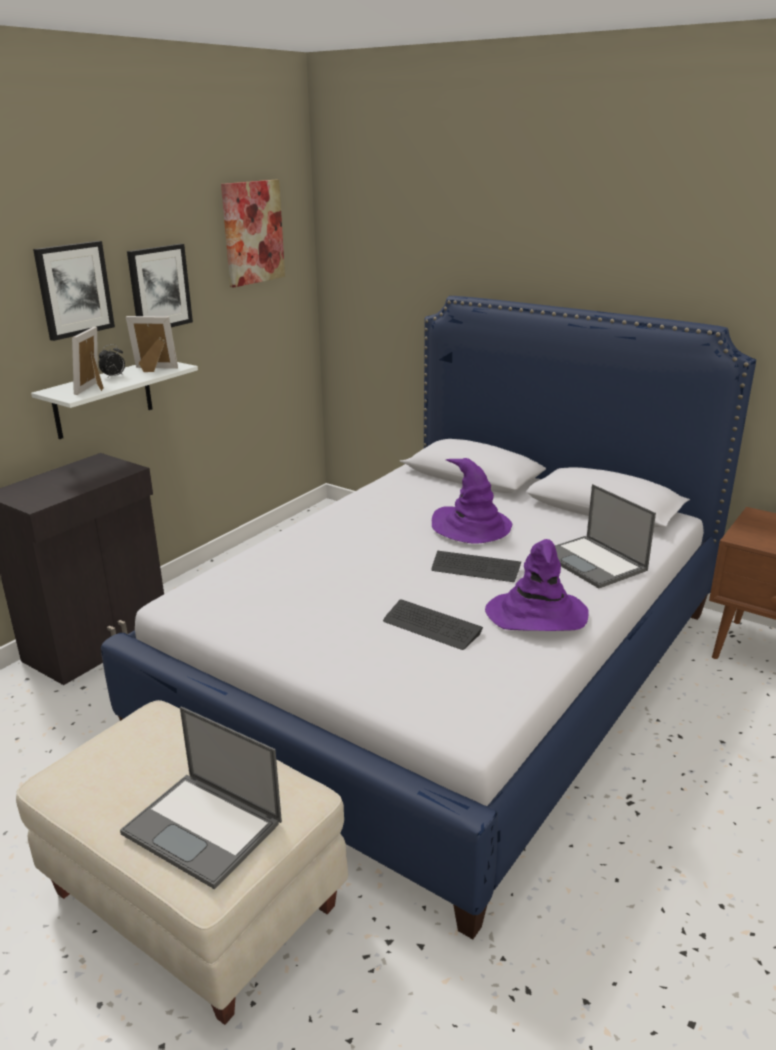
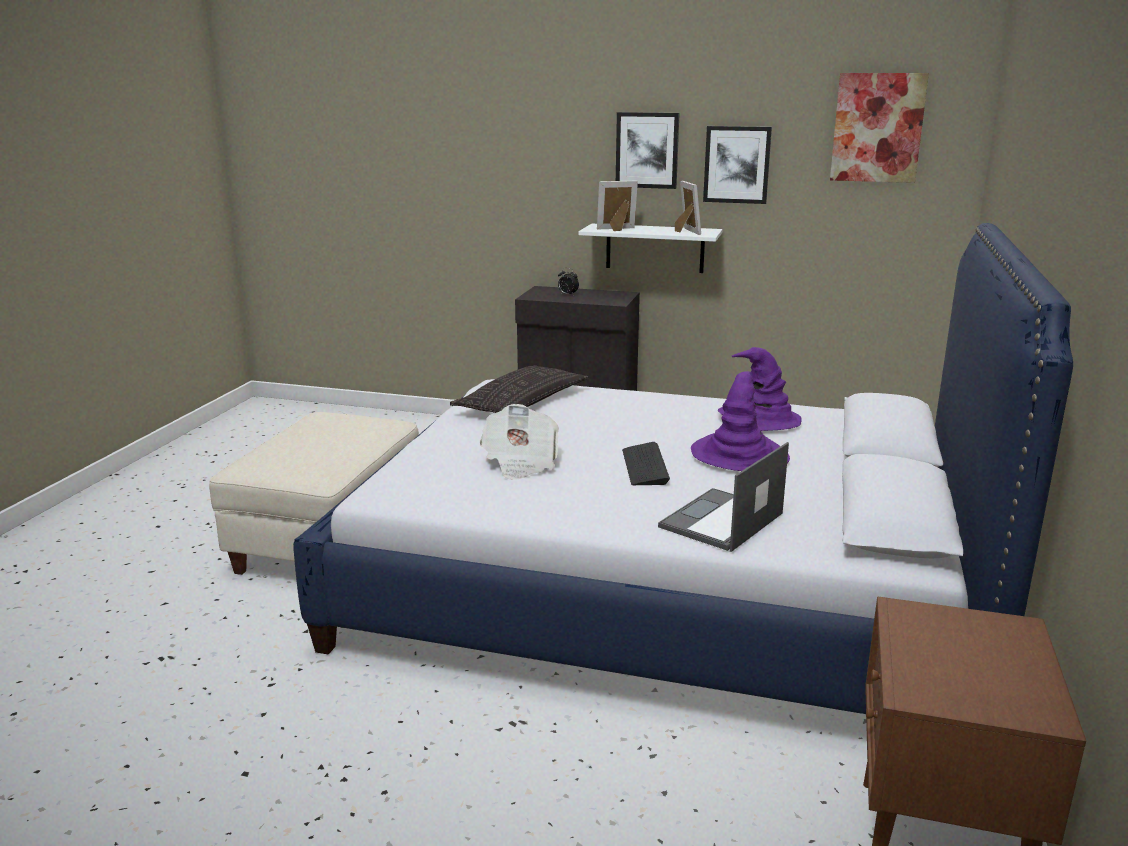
camera: 70 degrees right, 5 degrees down
(114, 376) = (652, 228): alarm clock -> alarm clock (567, 295)
(204, 828) = (280, 456): laptop -> none
(260, 597) = (522, 402): none -> pillow
(431, 626) = (520, 463): keyboard -> newspaper
(537, 614) = (574, 501): purple hat -> purple hat (757, 419)

